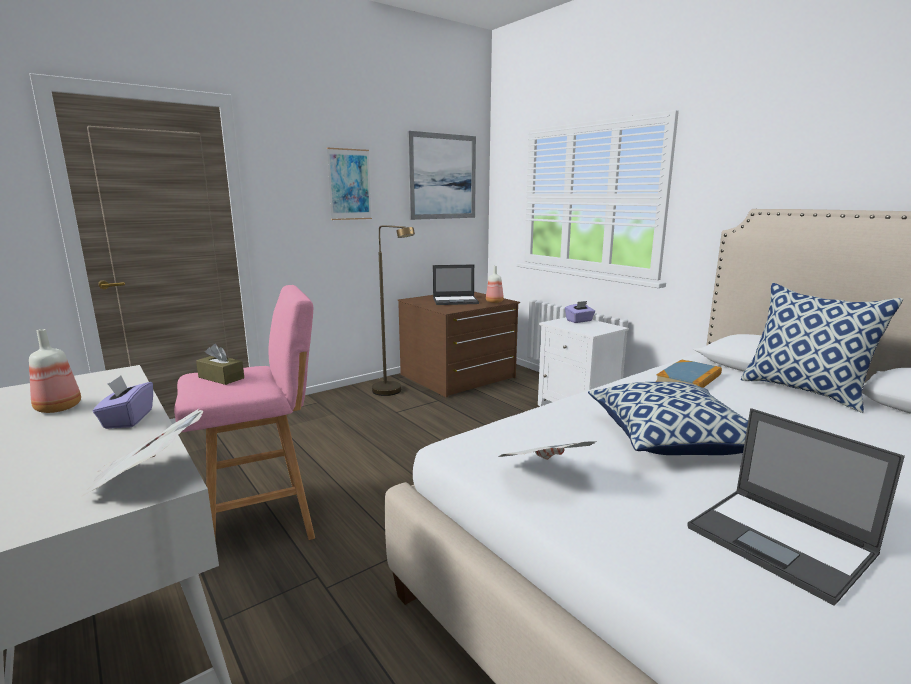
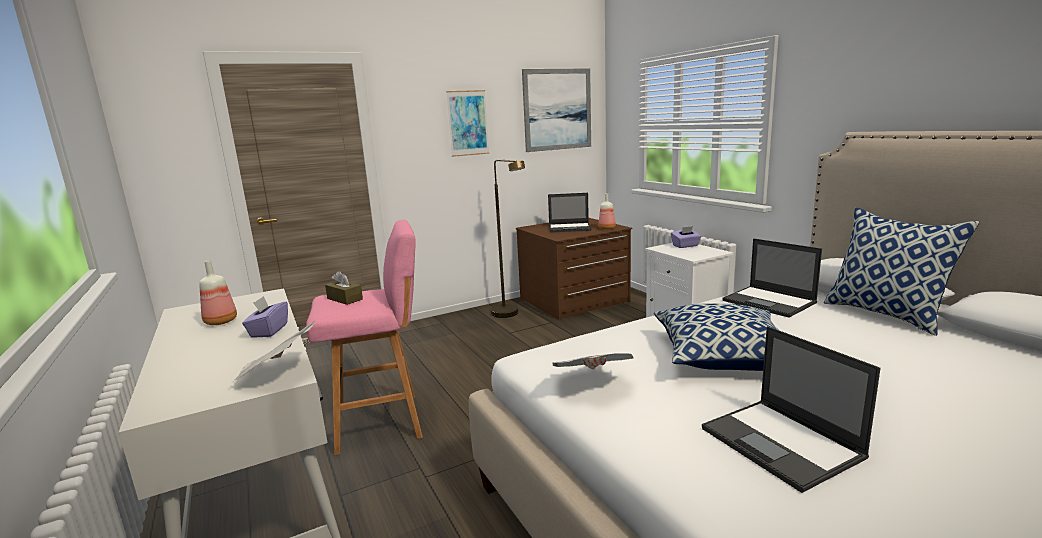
camera: 10 degrees right, 0 degrees up
(689, 379) = (770, 302): book -> laptop

